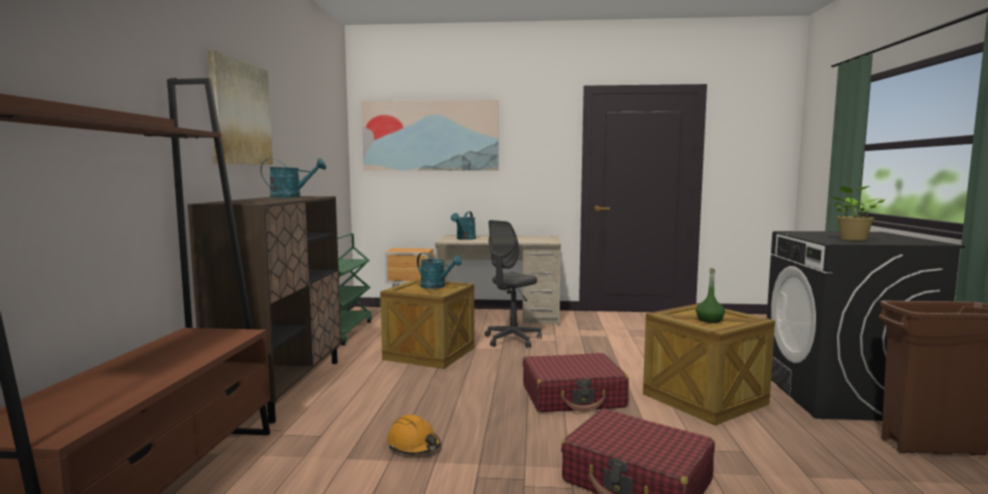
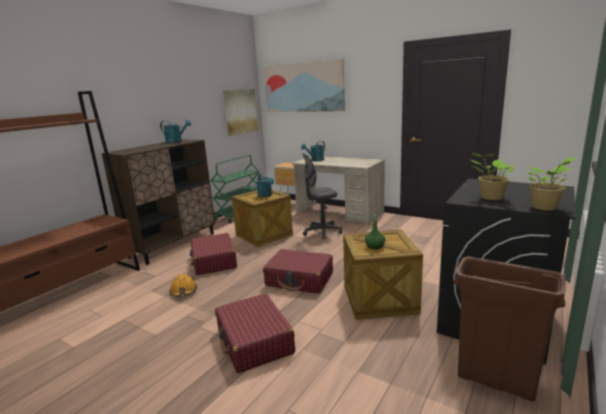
camera: 30 degrees right, 10 degrees up
(240, 113) = (144, 96): picture -> picture (240, 111)
(401, 397) = (214, 261): none -> red suitcase
(921, 242) = (545, 208): none -> potted plant

